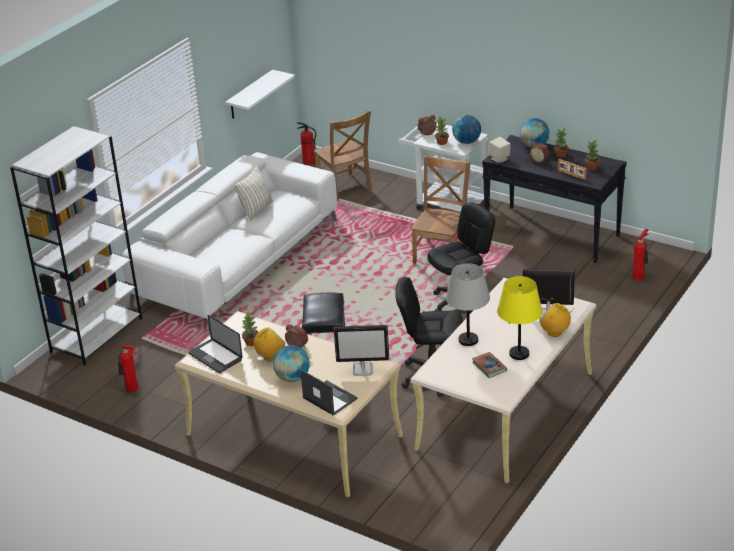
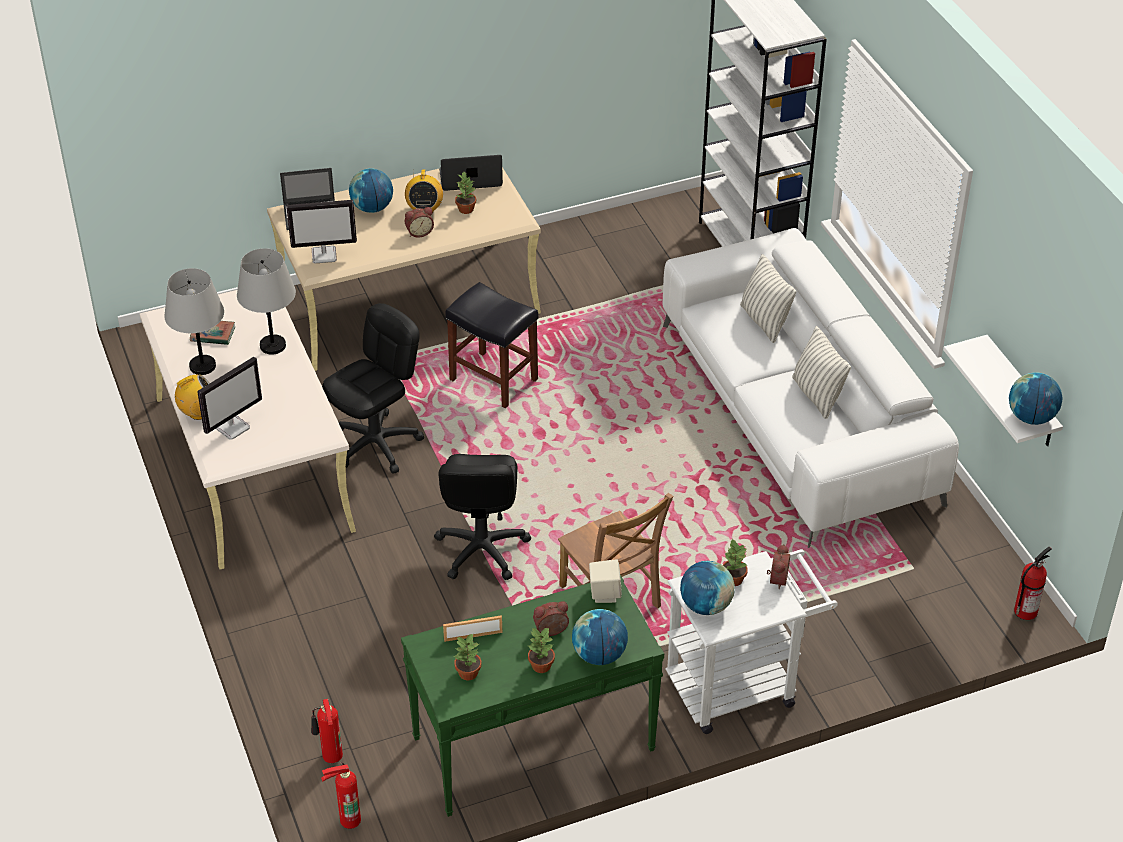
camera: 125 degrees right, 10 degrees up
(132, 389) = (616, 236): fire extinguisher -> fire extinguisher (348, 819)
(210, 246) = (764, 321): none -> pillow
(275, 76) = (1031, 417): none -> globe
(345, 188) = (898, 606): brown chair -> none
(363, 369) = (324, 255): monitor -> monitor turned 135 degrees counterclockwise
(519, 353) = (202, 366): yellow table lamp -> grey table lamp
(552, 234) = (533, 744): black console table -> green console table

